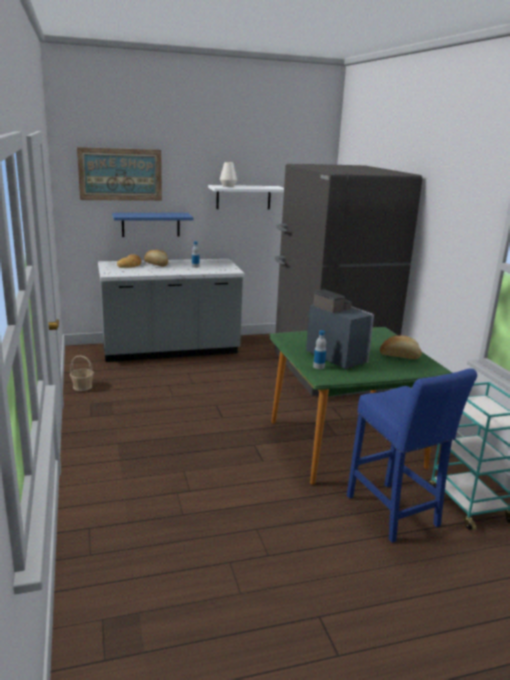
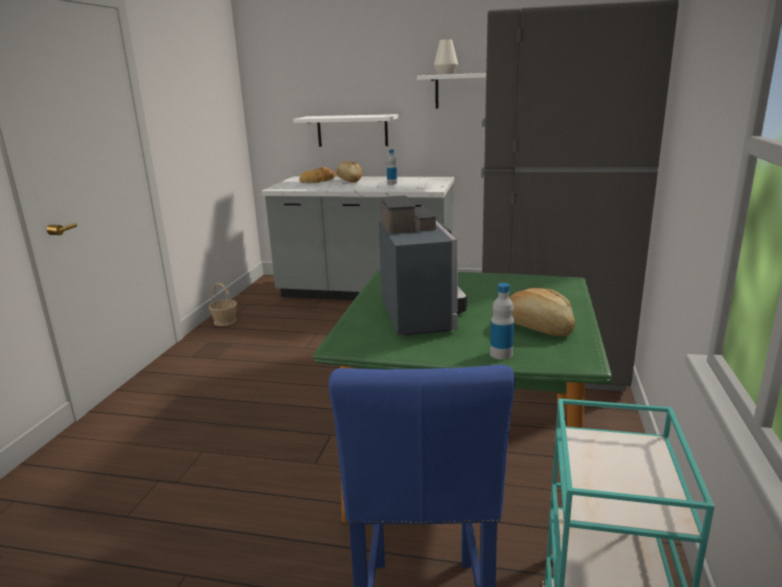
camera: 30 degrees right, 0 degrees up
(120, 174) = (314, 67): picture -> none
(151, 224) = (352, 130): blue shelf -> white shelf
(318, 366) = (366, 326): bottle -> bottle (501, 354)

